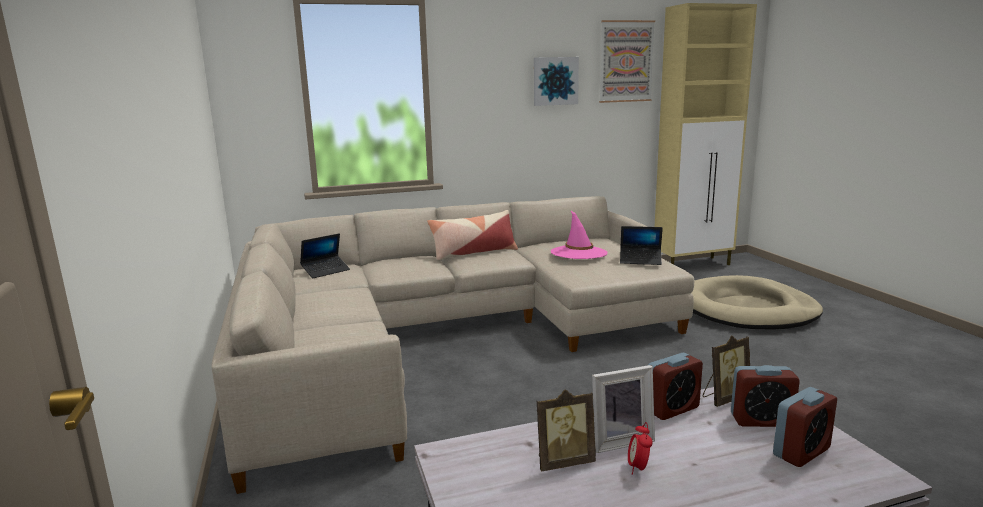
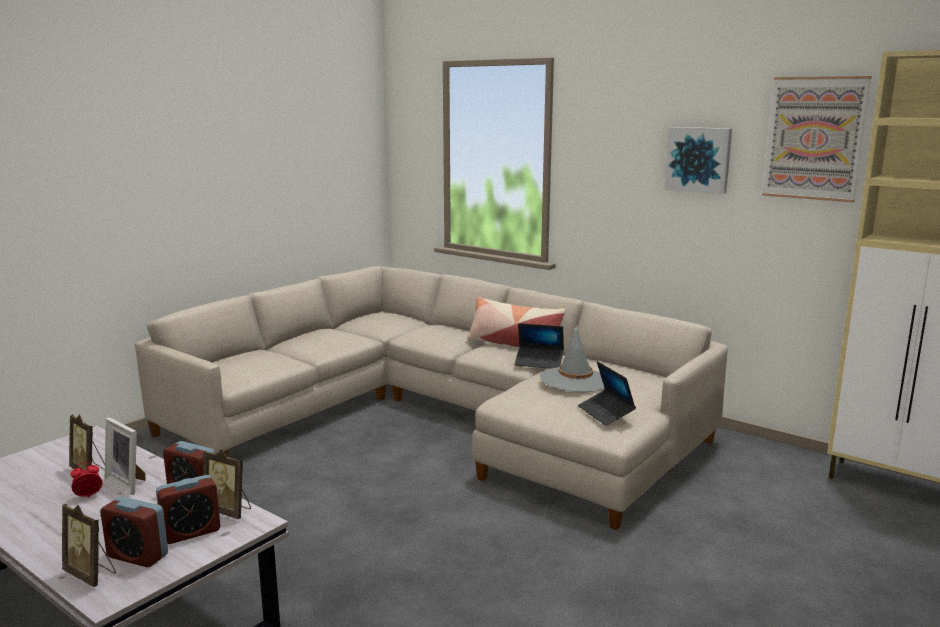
camera: 55 degrees right, 0 degrees up
(326, 271) = (387, 319): laptop -> laptop (539, 362)
(578, 253) = (575, 380): pink hat -> grey hat
(747, 309) = (773, 559): beige dog bed -> none
(761, 420) = (191, 532): alarm clock -> alarm clock turned 90 degrees counterclockwise
(833, 481) = (91, 574): none -> picture frame

